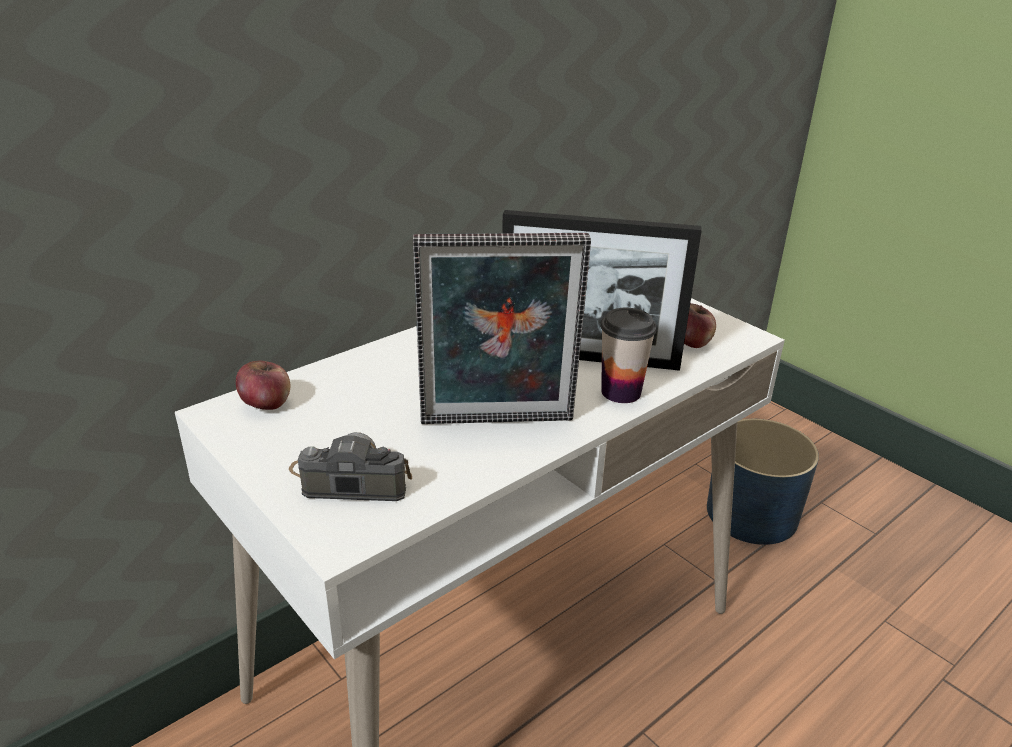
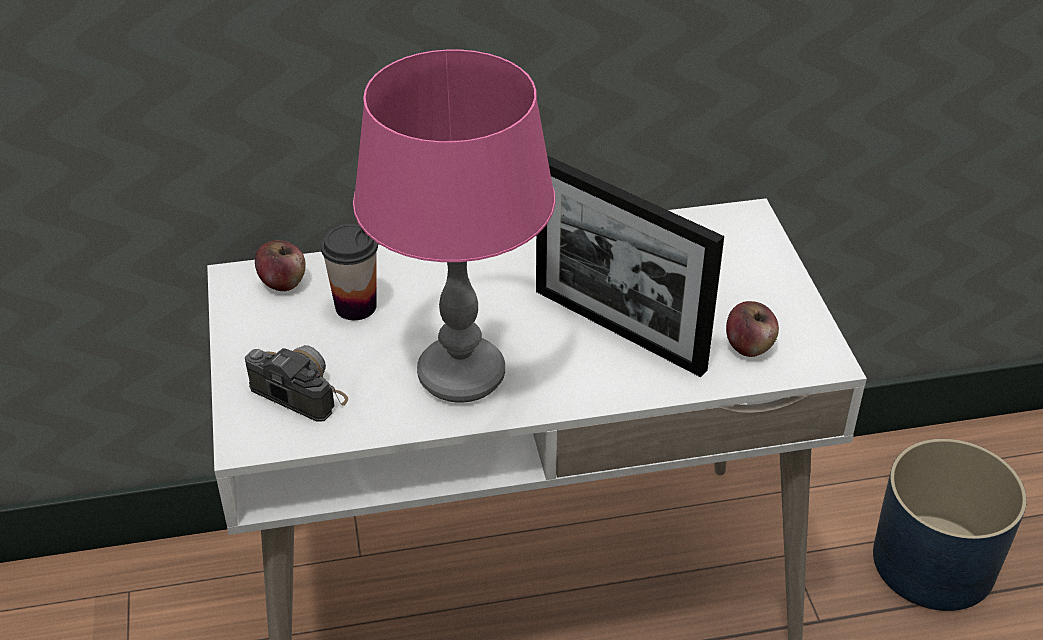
camera: 30 degrees right, 10 degrees up
(497, 424) = (462, 376): picture frame -> pink table lamp
(621, 392) = (613, 382): cup -> cup (356, 306)

